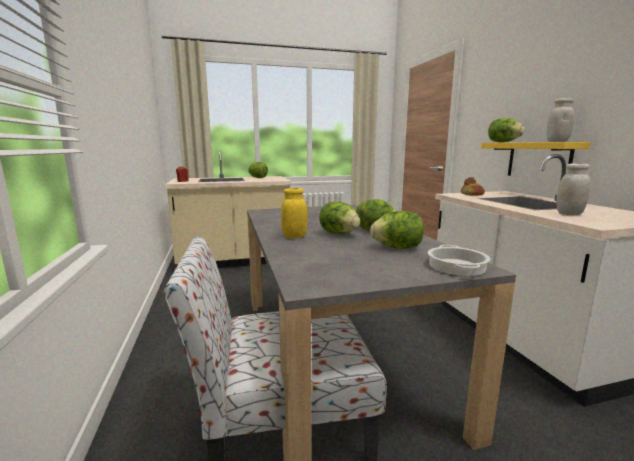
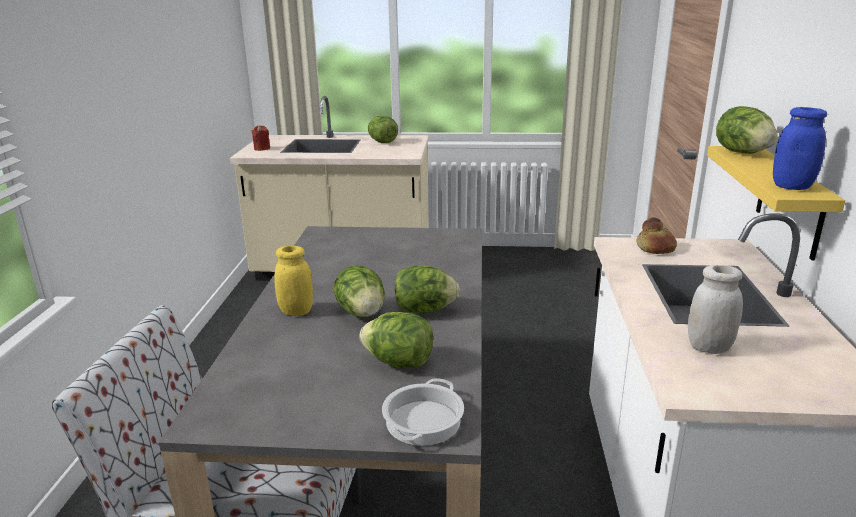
camera: 20 degrees right, 10 degrees up
(557, 141) = (792, 186): white jar -> blue jar

